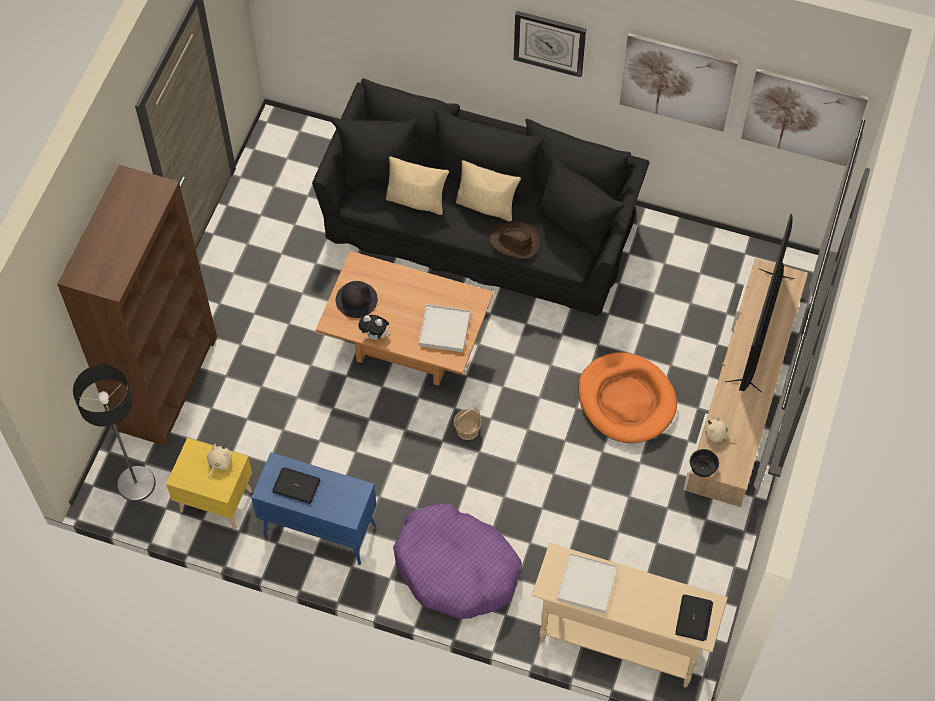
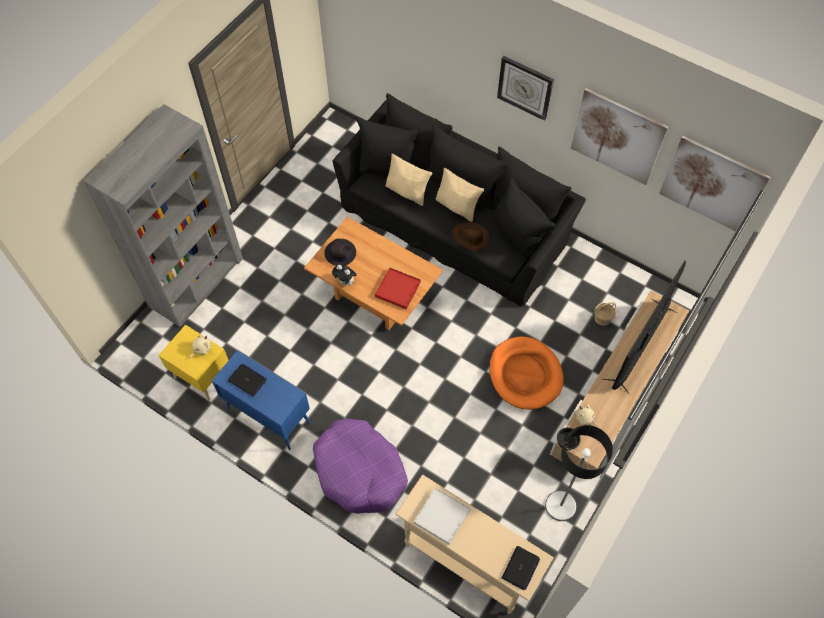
camera: 15 degrees right, 0 degrees up
(136, 484) = (151, 350): floor lamp -> floor lamp (560, 506)
(166, 382) = (197, 282): brown bookcase -> grey bookcase
(444, 329) = (398, 289): white tray -> red tray
(468, 429) = (400, 368): basket -> basket (603, 318)

